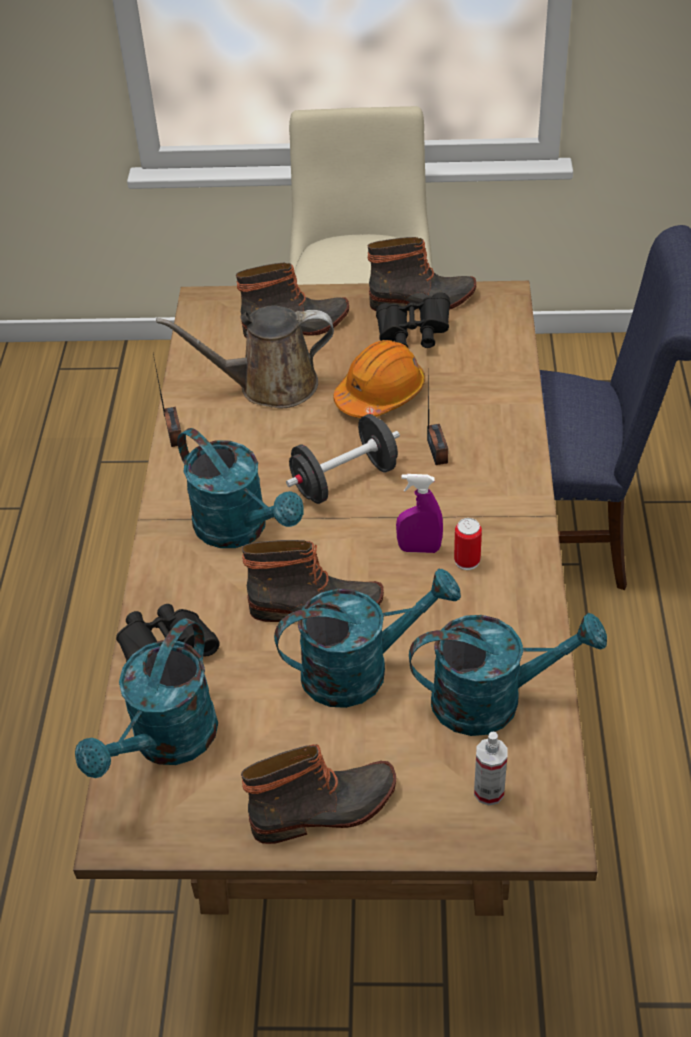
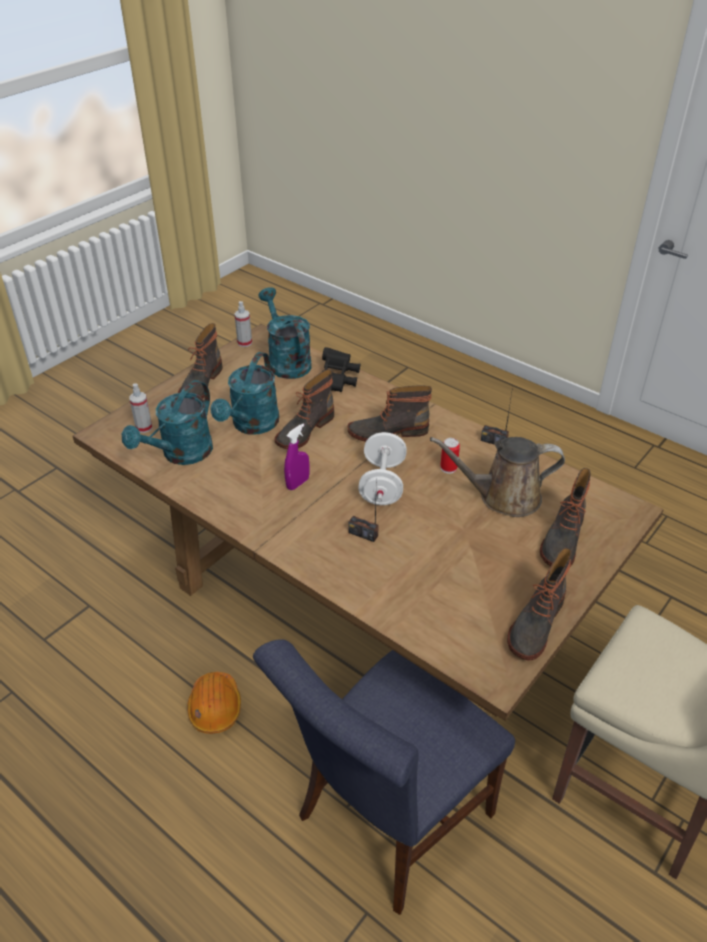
camera: 125 degrees right, 5 degrees down
(157, 842) = (244, 343): none -> spray bottle
(240, 529) = (387, 431): turquoise watering can -> boot
(270, 385) = (503, 497): brown watering can -> brown watering can turned 120 degrees counterclockwise
(344, 480) = (382, 484): black dumbbell -> white dumbbell
(380, 394) = (444, 540): orange hard hat -> orange hard hat (215, 707)
(413, 335) = (494, 593): black binoculars -> none
(467, 561) = (268, 495): can -> can (448, 468)

